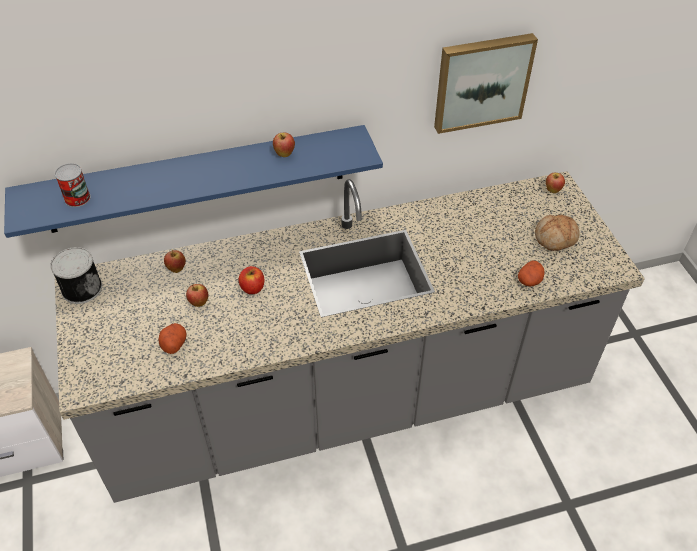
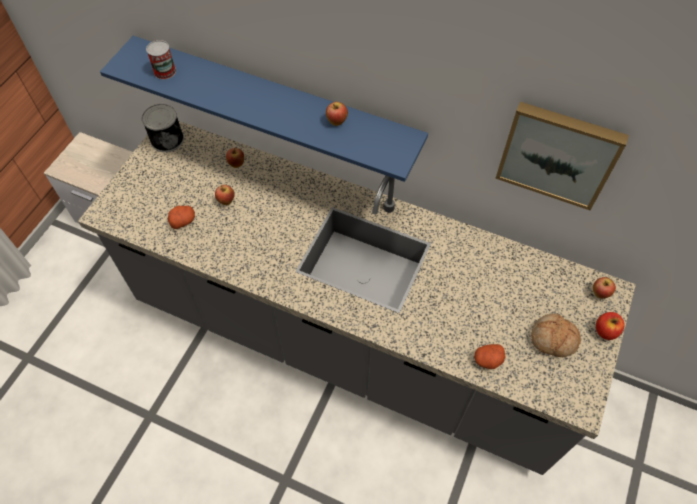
camera: 40 degrees right, 10 degrees up
(252, 288) = (271, 214): apple -> apple (605, 330)

